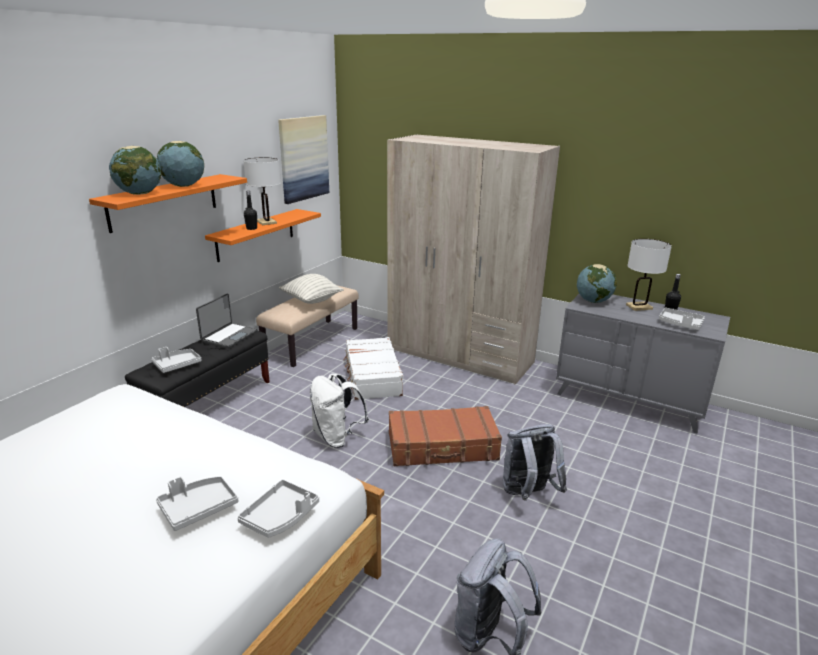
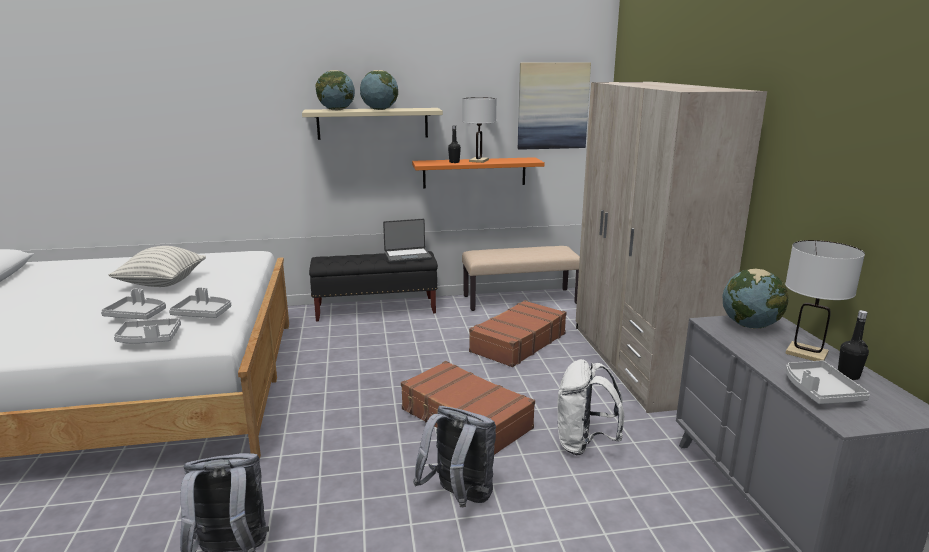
camera: 50 degrees right, 5 degrees down
(164, 202) = (372, 123): orange shelf -> beige shelf
(177, 365) = (343, 261): grey tray -> grey tray (203, 313)
(311, 301) = (519, 253): pillow -> pillow (162, 283)
(337, 437) = (406, 369): white backpack -> white backpack (584, 444)
(372, 376) = (517, 343): white suitcase -> brown suitcase

